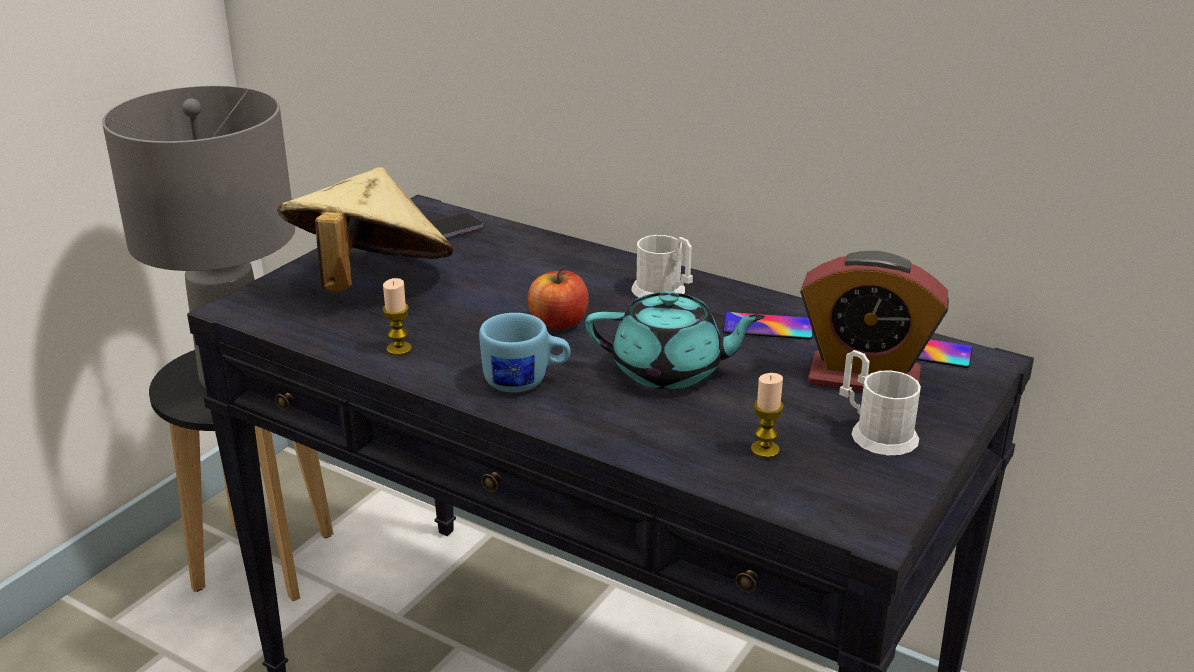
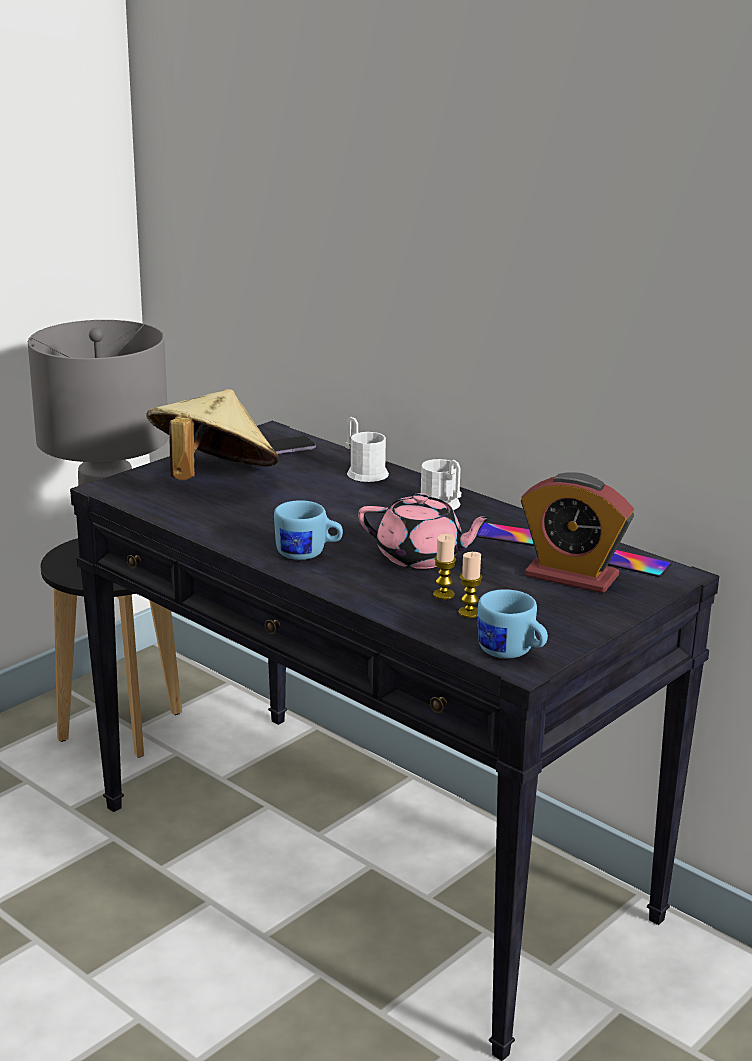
camera: 10 degrees right, 5 degrees down
(399, 349) = (220, 525): candle -> candle (443, 594)
(558, 323) = (349, 519): apple -> none
(669, 370) = (421, 557): turquoise teapot -> pink teapot
(847, 510) = (511, 653): none -> blue mug
(875, 432) = (560, 610): white mug -> white mug (363, 471)

